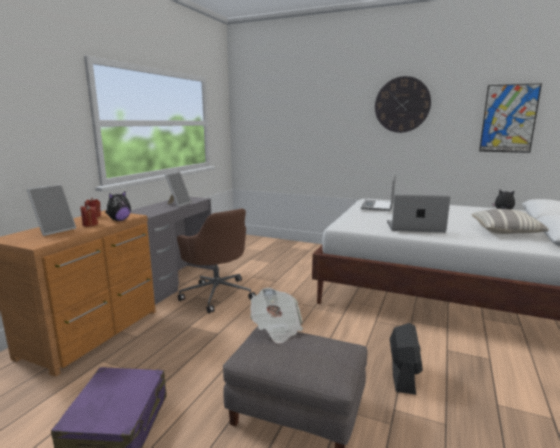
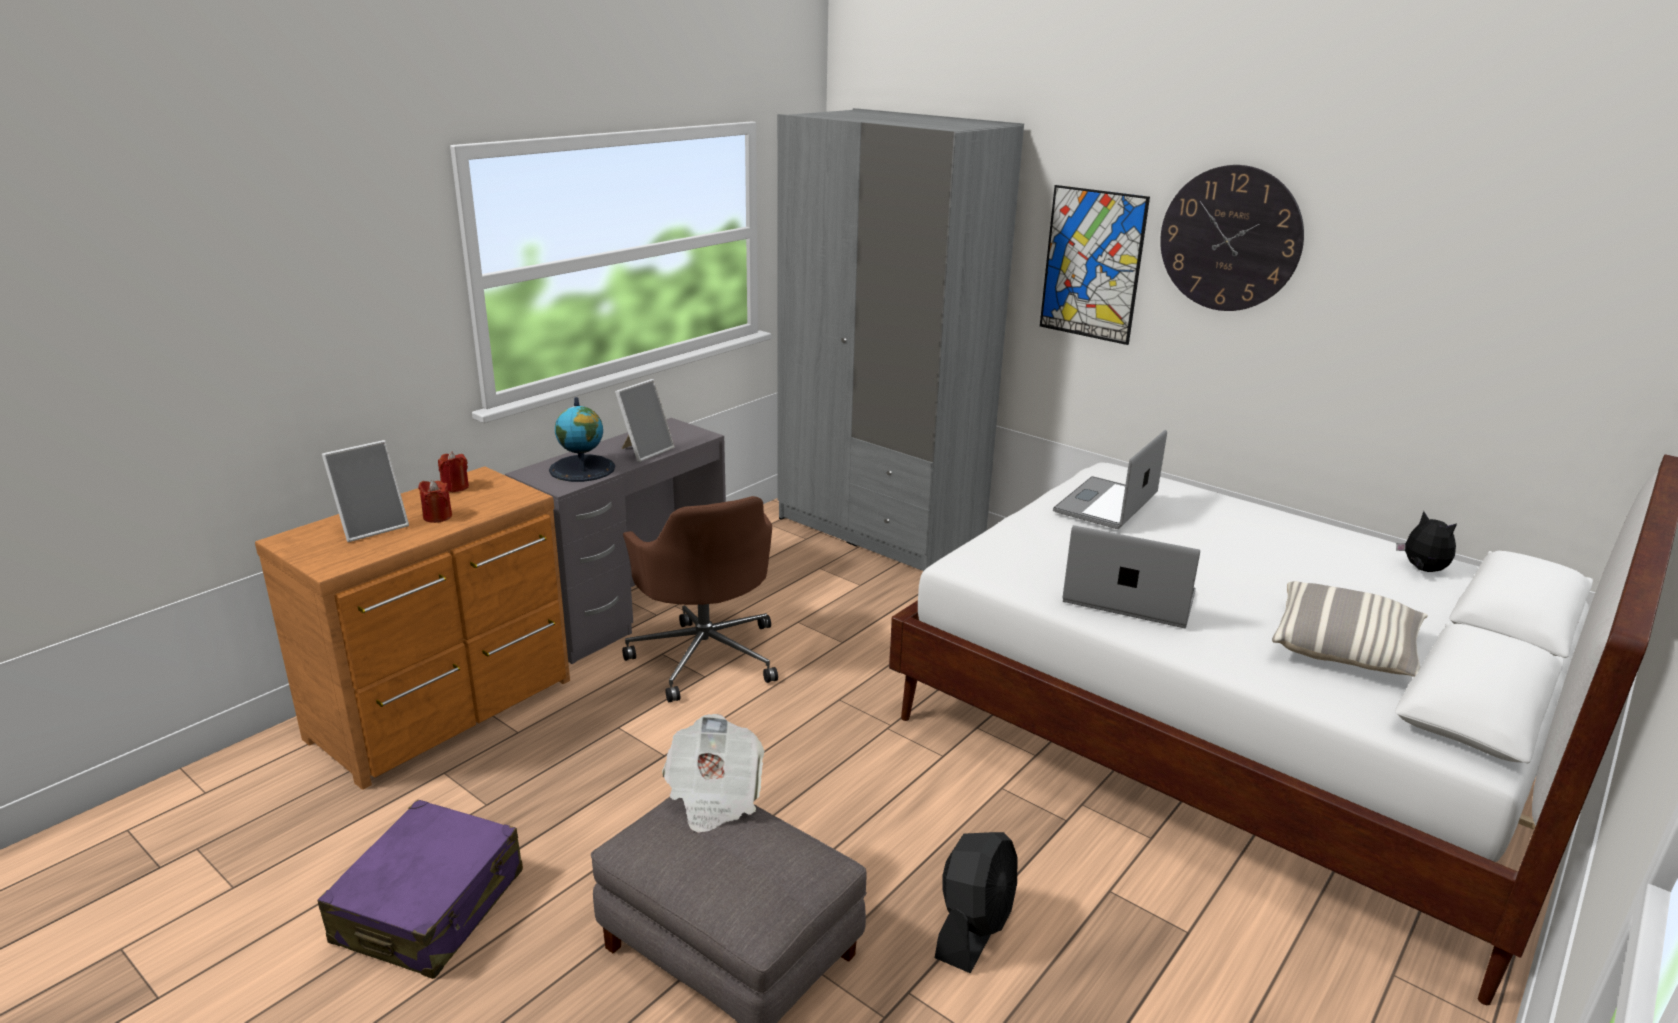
camera: 15 degrees right, 10 degrees up
(119, 220) = (494, 509): plush toy -> none
(152, 210) = (582, 469): none -> globe
(268, 244) = (880, 529): none -> grey wardrobe
(508, 119) = (1501, 320): picture -> picture (1092, 264)

